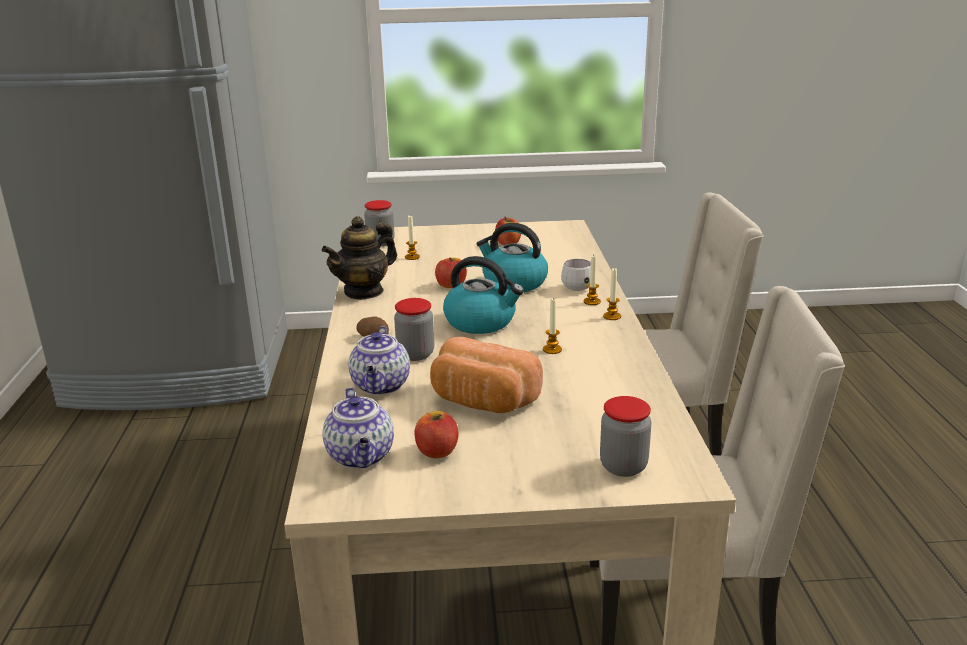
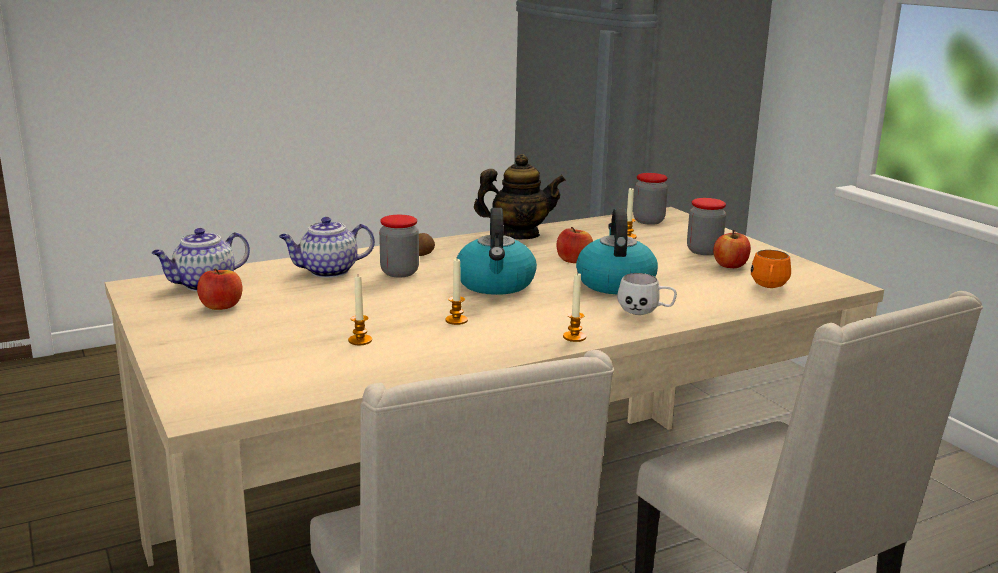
camera: 65 degrees right, 5 degrees down
(364, 291) = (519, 235): teapot -> teapot turned 150 degrees clockwise
(482, 402) = (320, 308): bread -> none
(559, 244) = (768, 287): none -> orange mug
(592, 301) = (606, 323): candle -> candle (360, 340)
(623, 466) = (218, 378): jar -> jar (704, 251)

